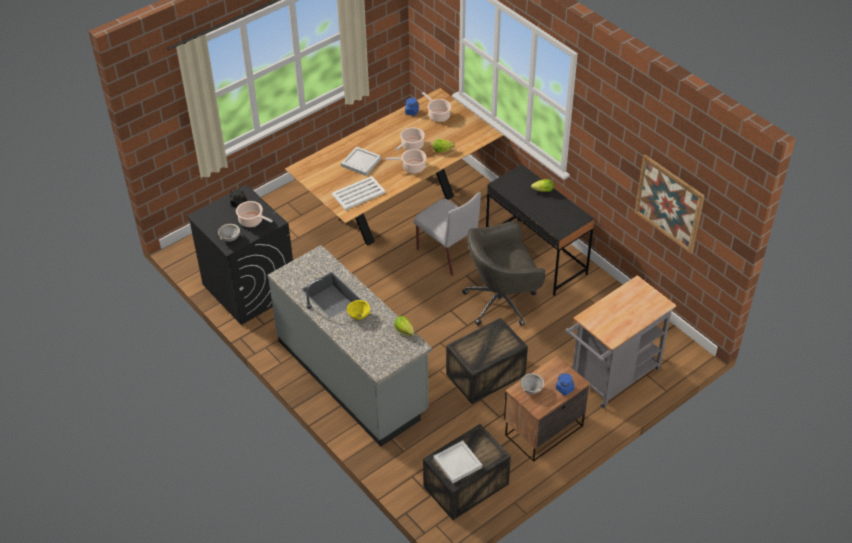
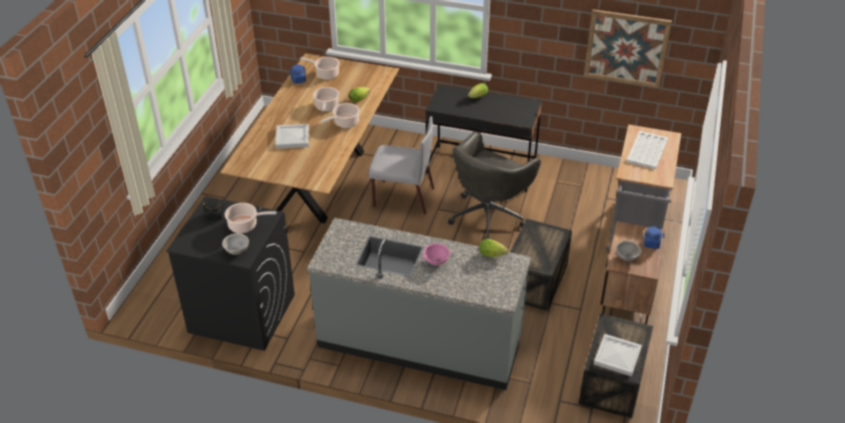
camera: 35 degrees left, 5 degrees down
(358, 193) = (316, 164): white tray -> white tray (647, 151)
(359, 316) = (436, 261): yellow bowl -> pink bowl

